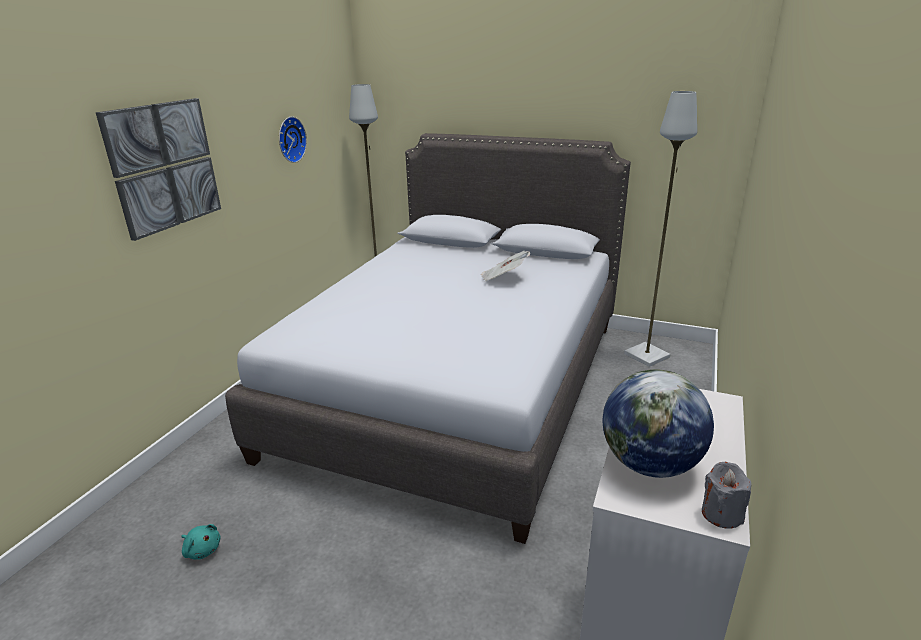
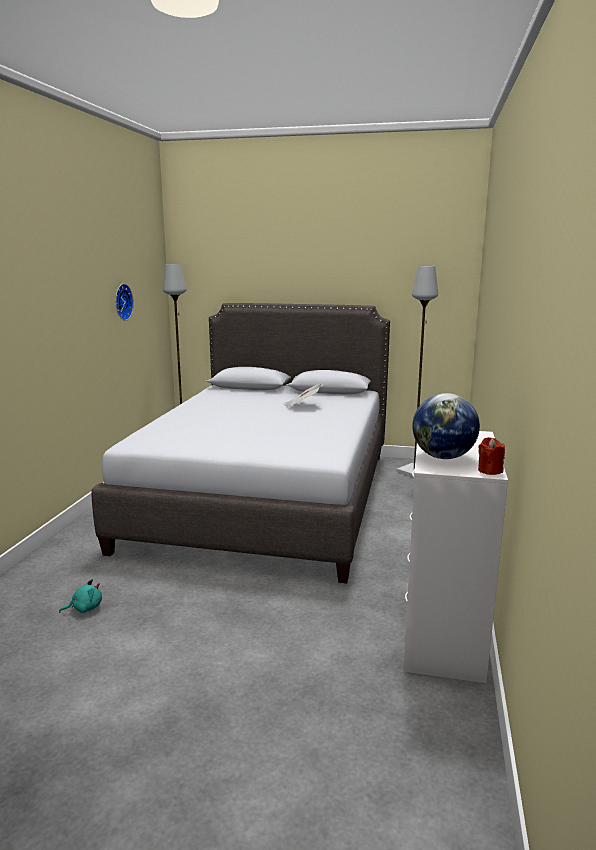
camera: 10 degrees left, 10 degrees down
(164, 166) = (42, 310): picture -> none
(202, 550) = (85, 608): turquoise plush toy -> turquoise plush toy turned 45 degrees counterclockwise
(721, 514) = (489, 470): grey candle -> red candle

